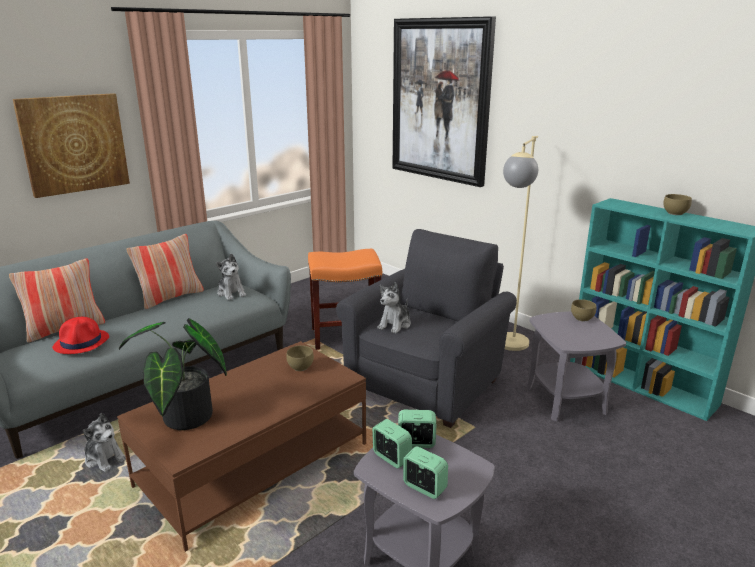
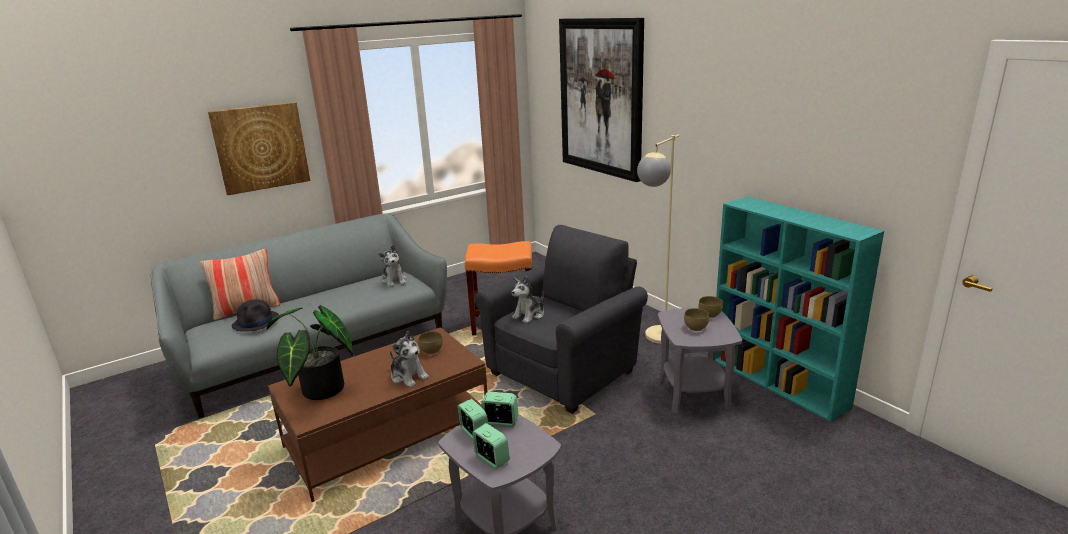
camera: 10 degrees right, 0 degrees up
(82, 342) = (256, 322): red hat -> black hat
(105, 458) = (267, 422): plush toy -> plush toy (408, 376)
(170, 297) = (341, 283): pillow -> none
(674, 213) = (799, 214): brown bowl -> brown bowl (695, 328)

